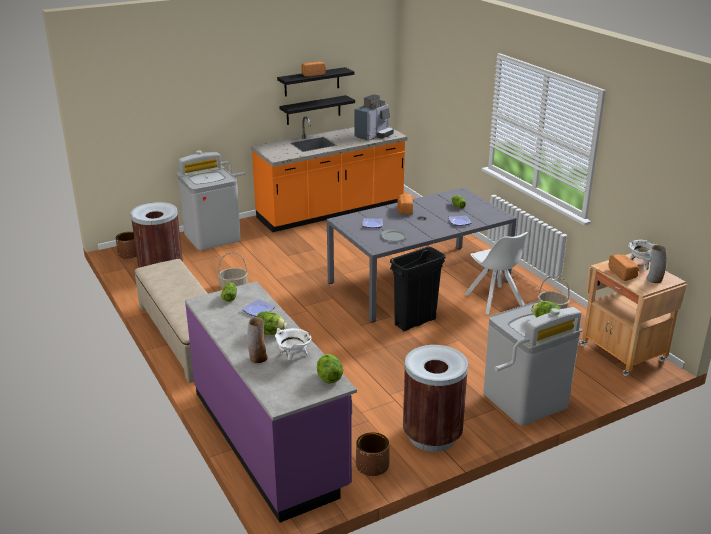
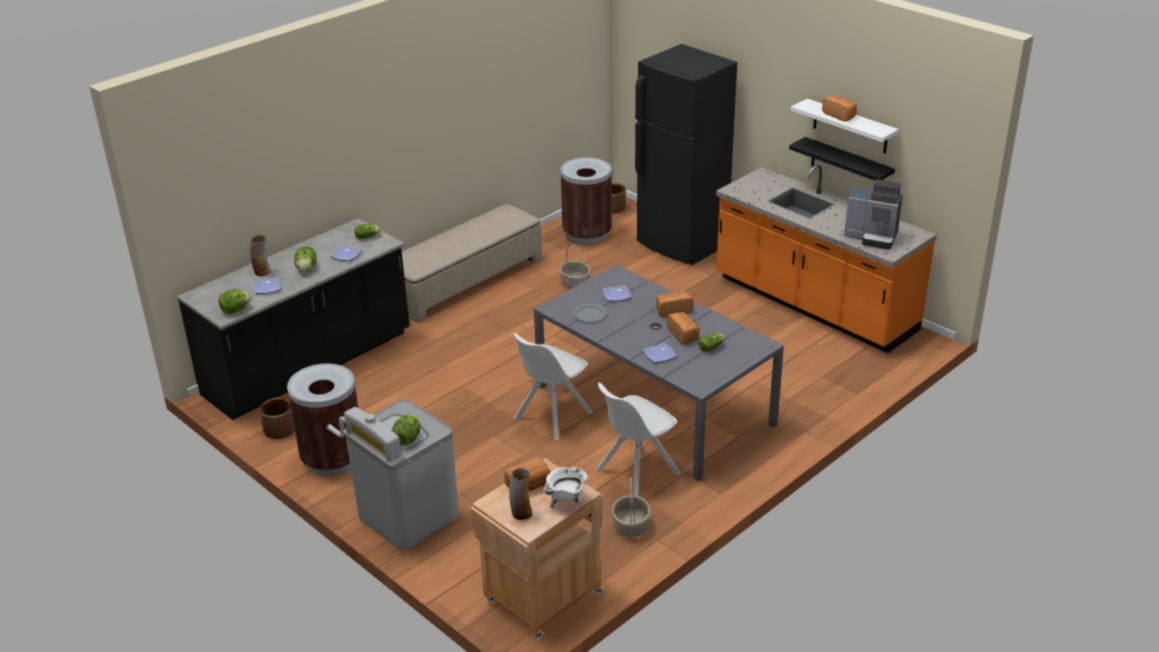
camera: 75 degrees right, 5 degrees up
(213, 238) = (681, 244): grey washing machine -> black fridge
(269, 439) = (309, 365): purple counter -> black counter
(293, 357) = (266, 287): white cooking pot -> plate
(312, 82) = (850, 126): black shelf -> white shelf
(415, 322) = (552, 416): black trash can -> white chair
(438, 211) = (683, 335): none -> bread

